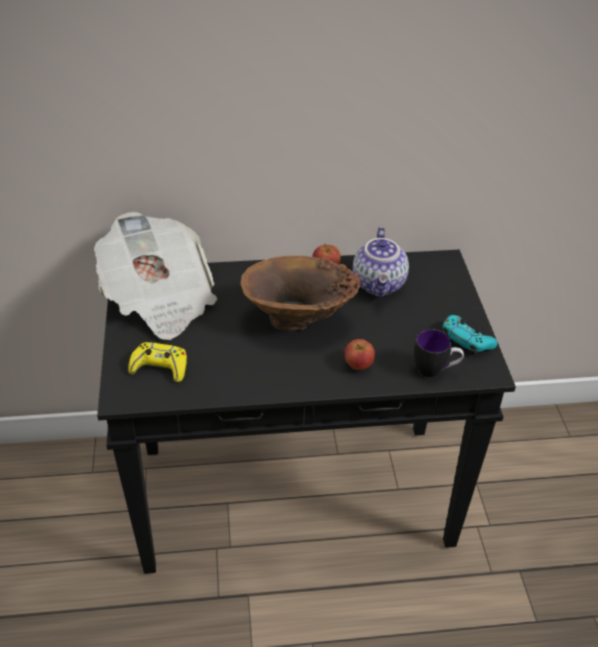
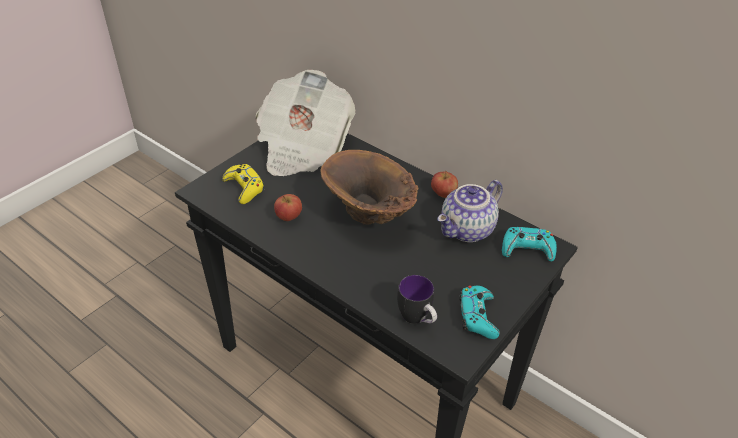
camera: 45 degrees right, 0 degrees up
(358, 365) = (367, 274): apple -> apple (289, 217)
(434, 271) = (527, 249): none -> turquoise game controller

